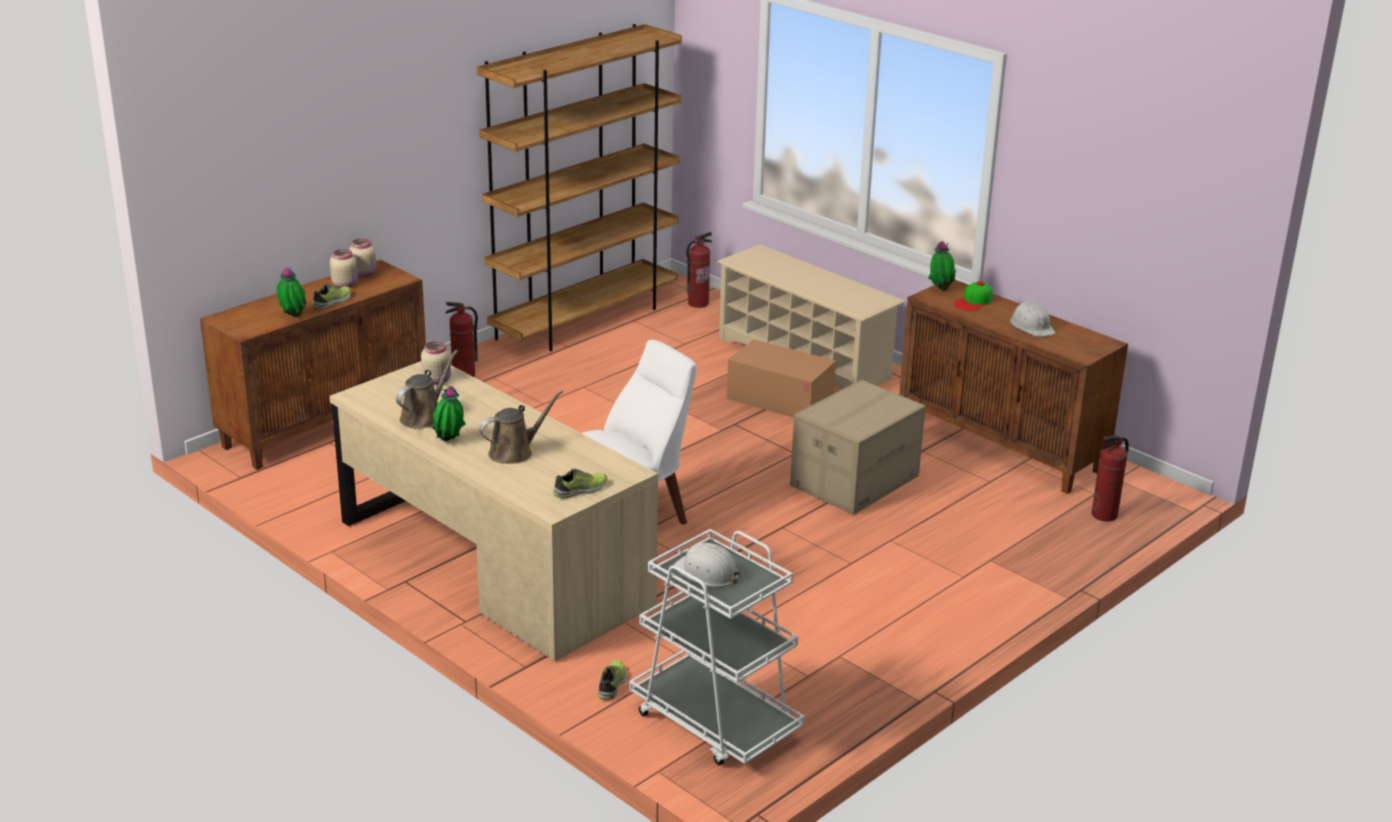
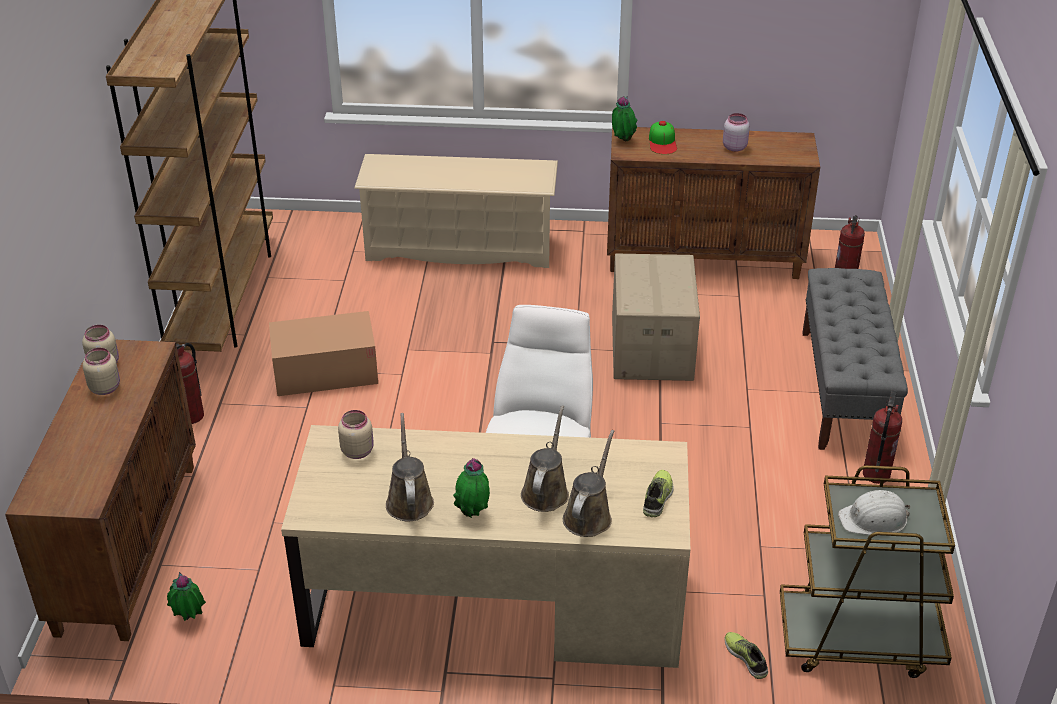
camera: 40 degrees left, 10 degrees up
(293, 316) = (109, 456): potted plant -> potted plant (189, 618)
(333, 302) = (124, 415): shoe -> none
(518, 476) = (589, 515): none -> brown watering can
(698, 303) = (299, 232): fire extinguisher -> fire extinguisher (875, 474)
(714, 721) = (858, 639): white cart -> brown cart
(780, 399) = (495, 298): cardboard box -> cardboard box (325, 371)
(976, 579) = (844, 390): none -> grey bench
(1032, 326) = (734, 147): white hard hat -> pink jar

